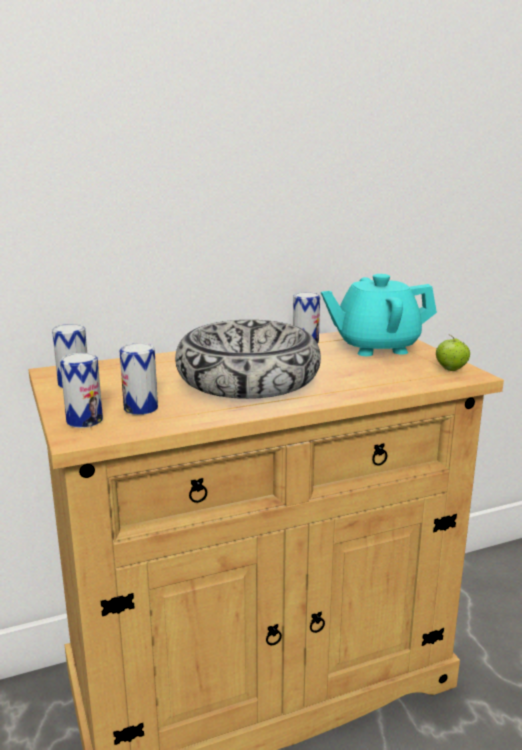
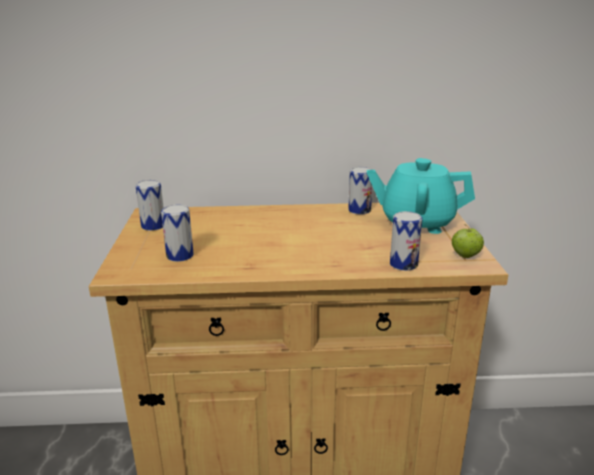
camera: 20 degrees right, 5 degrees up
(84, 420) = (133, 260): can -> can (403, 264)
(248, 379) = (281, 240): bowl -> none

